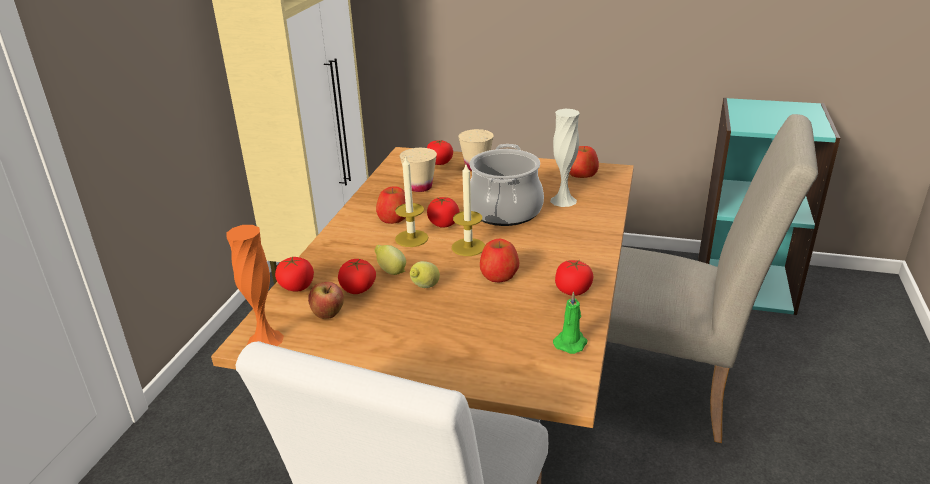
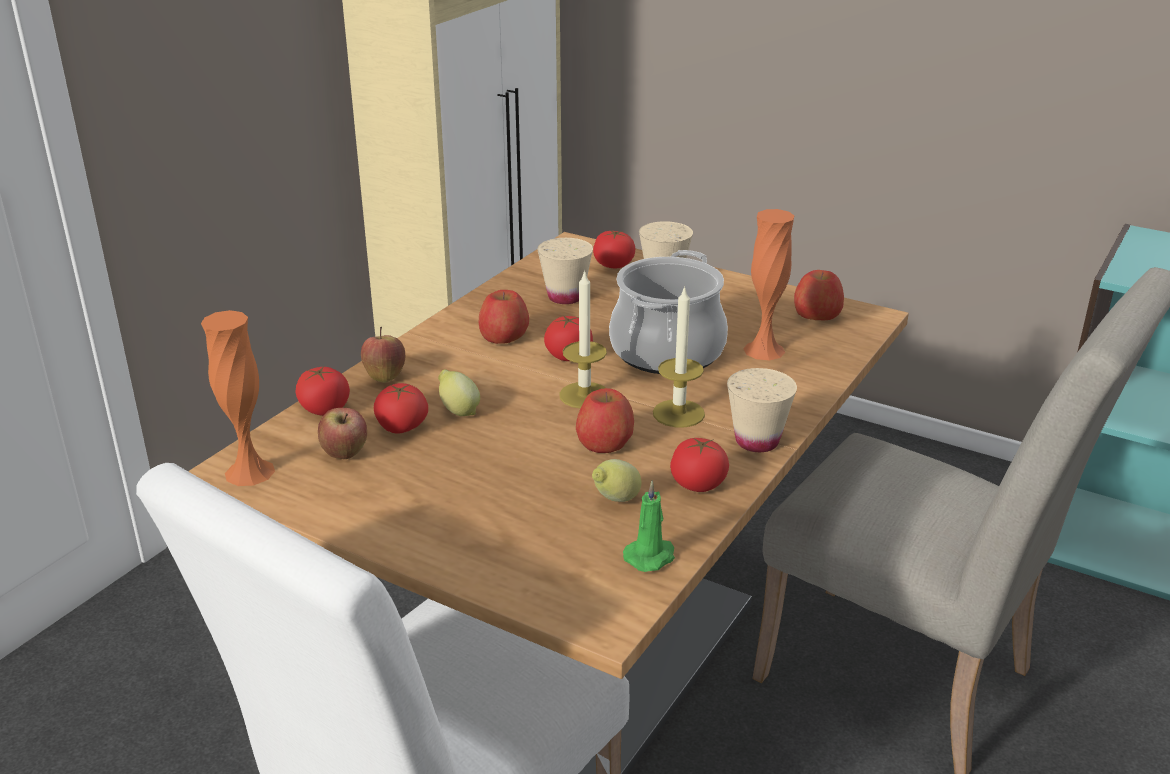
camera: 15 degrees right, 0 degrees up
(327, 257) = (384, 376): none -> apple
(411, 238) = (512, 369): candle -> candle (678, 413)
(424, 287) = (491, 441): lemon -> lemon (615, 500)
(563, 200) = (764, 350): white vase -> orange vase
(592, 257) = (757, 441): none -> beige cup

